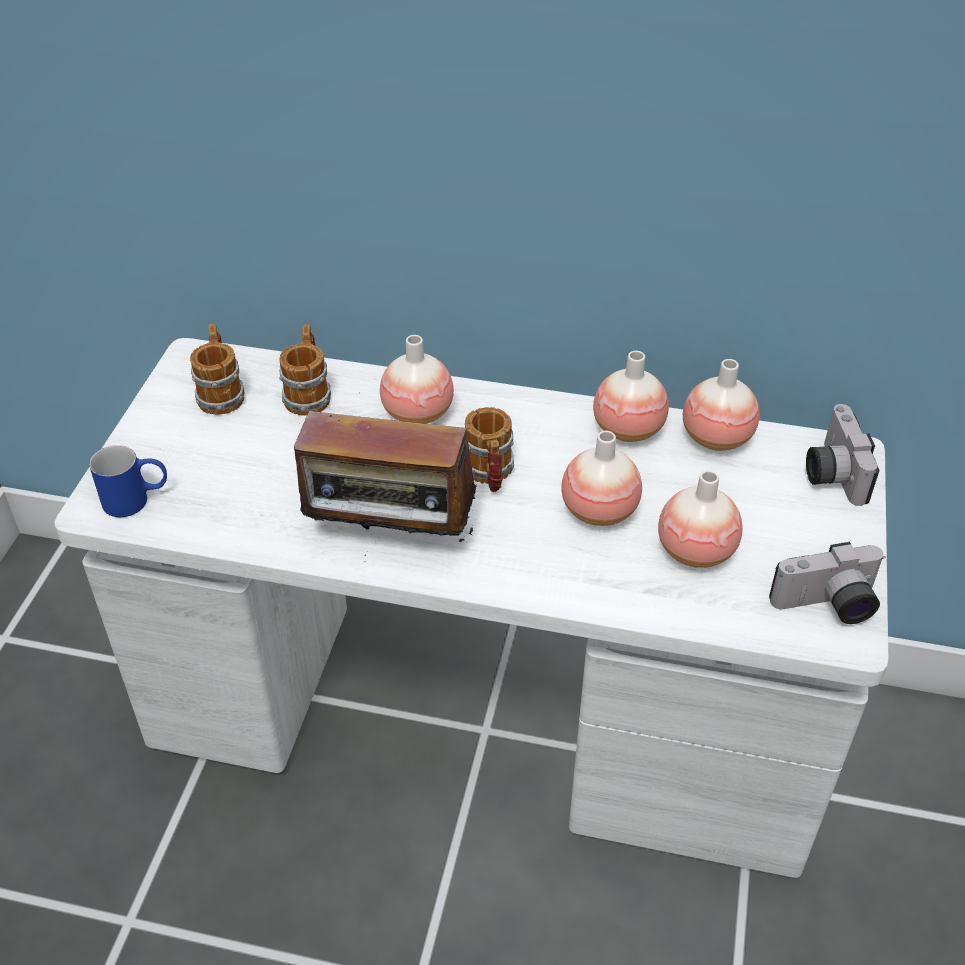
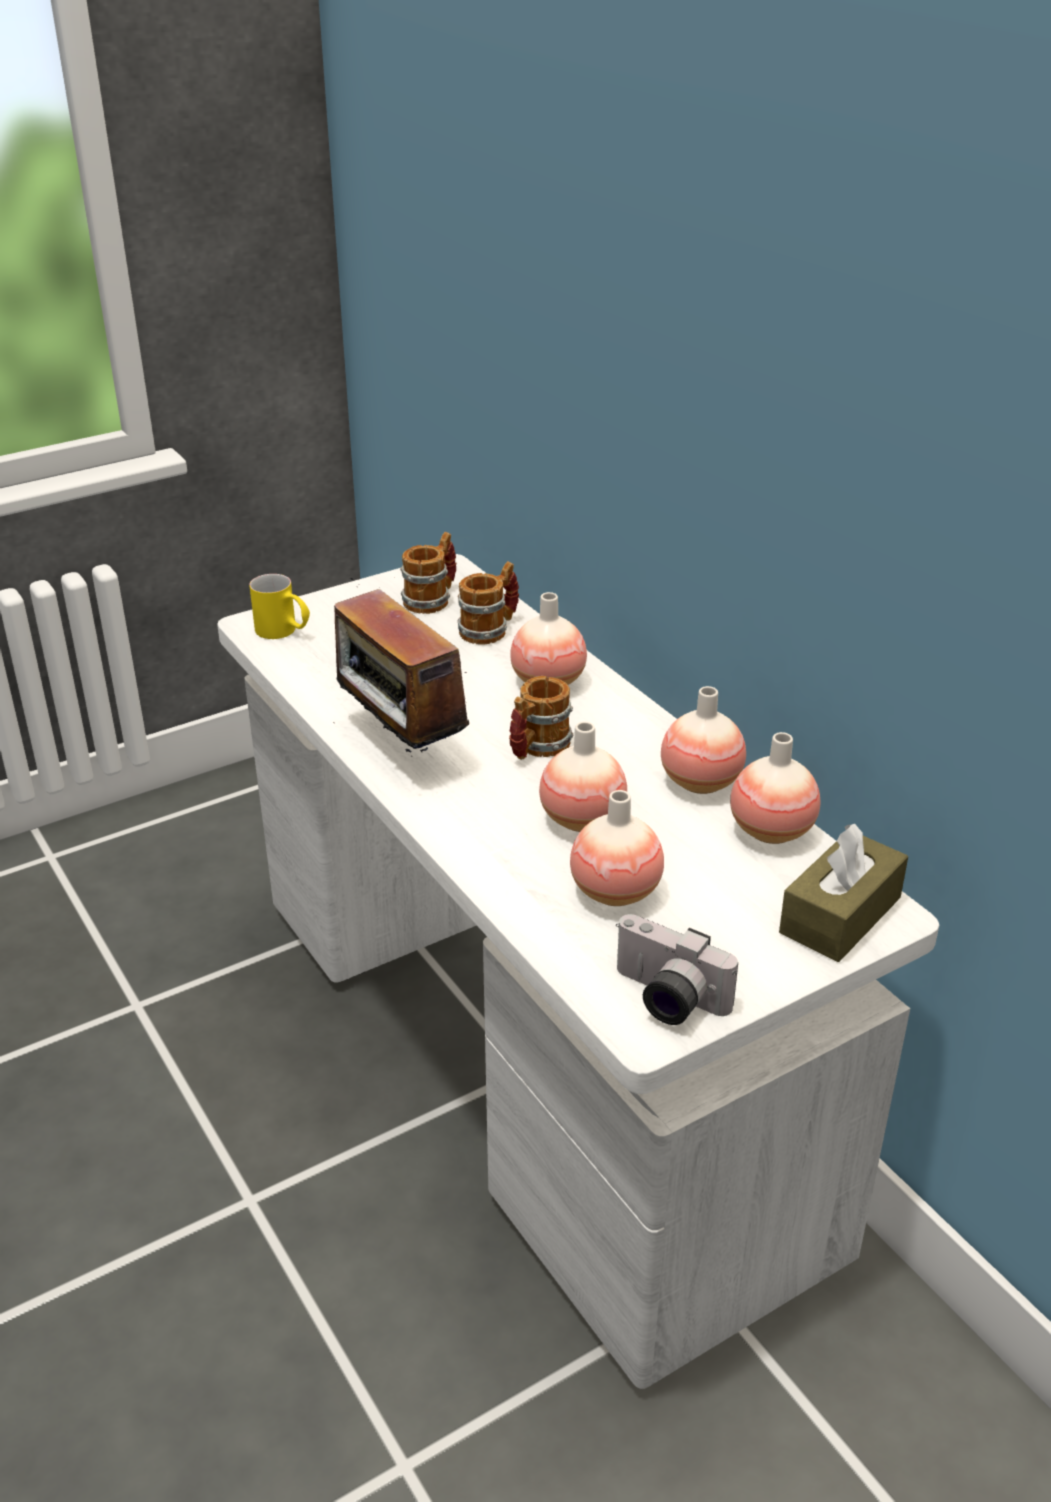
camera: 45 degrees right, 10 degrees down
(137, 499) = (284, 632): blue mug -> yellow mug
(830, 472) = (840, 915): camera -> brown tissue box

